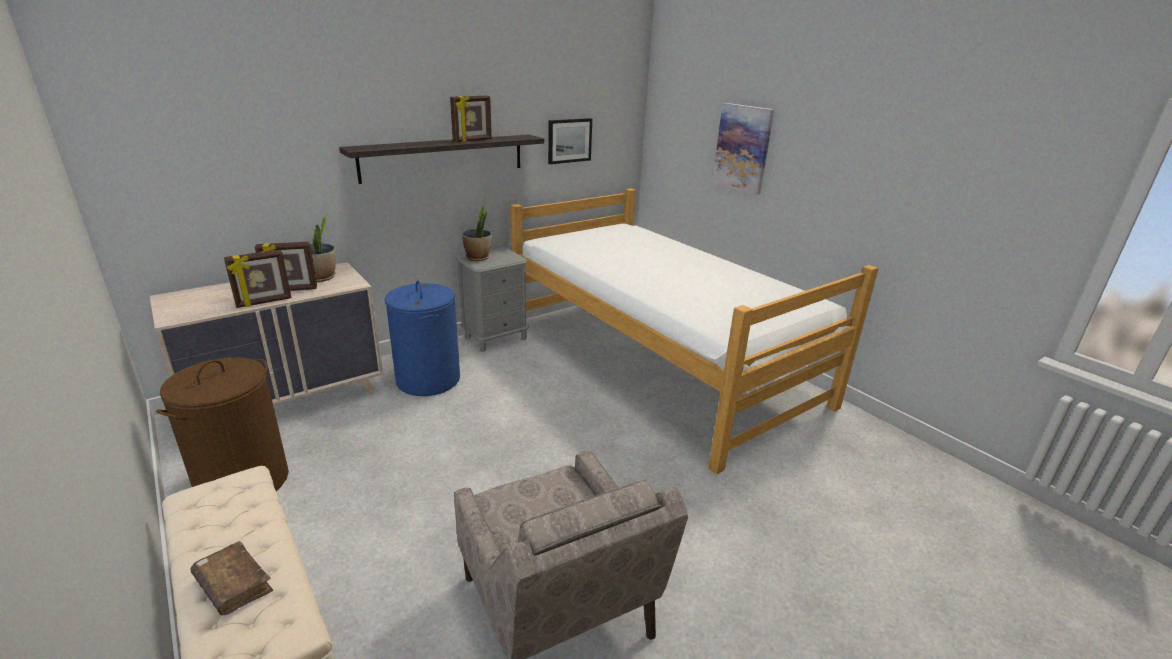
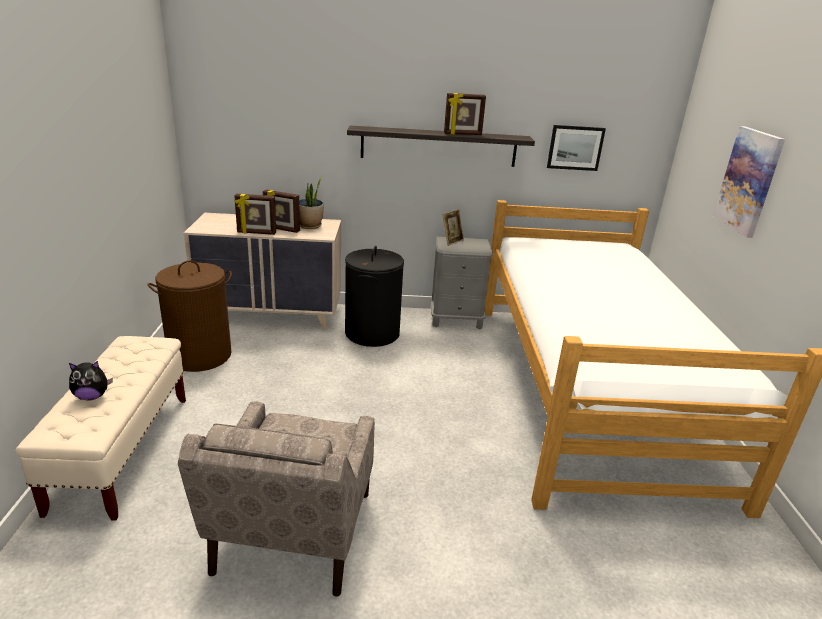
camera: 35 degrees right, 0 degrees up
(233, 585) = (92, 396): brown book -> plush toy
(428, 380) = (372, 333): blue laundry basket -> black laundry basket
(478, 257) = (452, 241): potted plant -> picture frame

